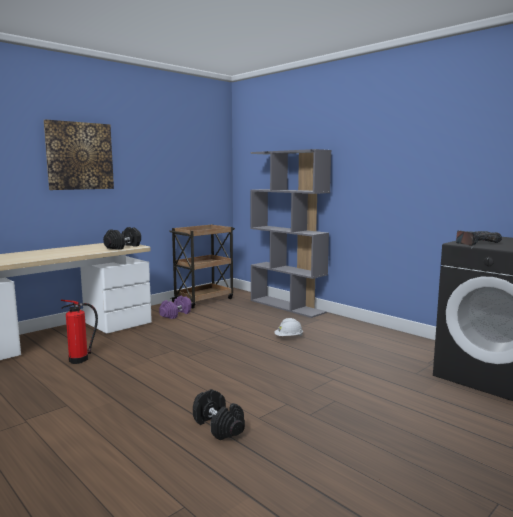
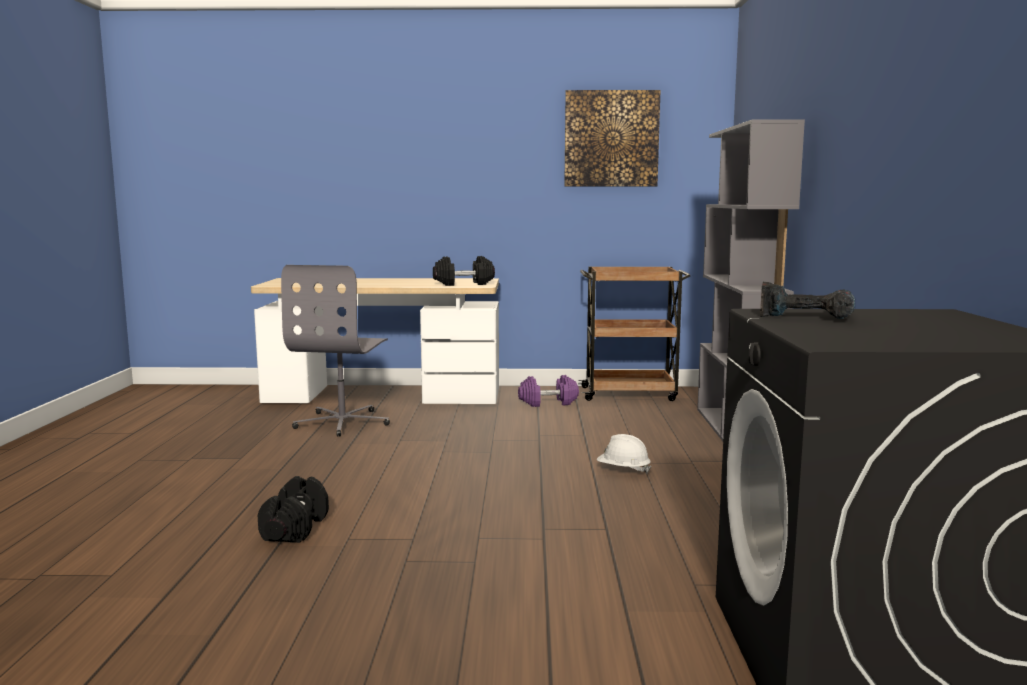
camera: 45 degrees right, 0 degrees up
(79, 156) = (444, 152): picture -> picture (611, 139)
(80, 359) = (343, 422): fire extinguisher -> grey office chair

